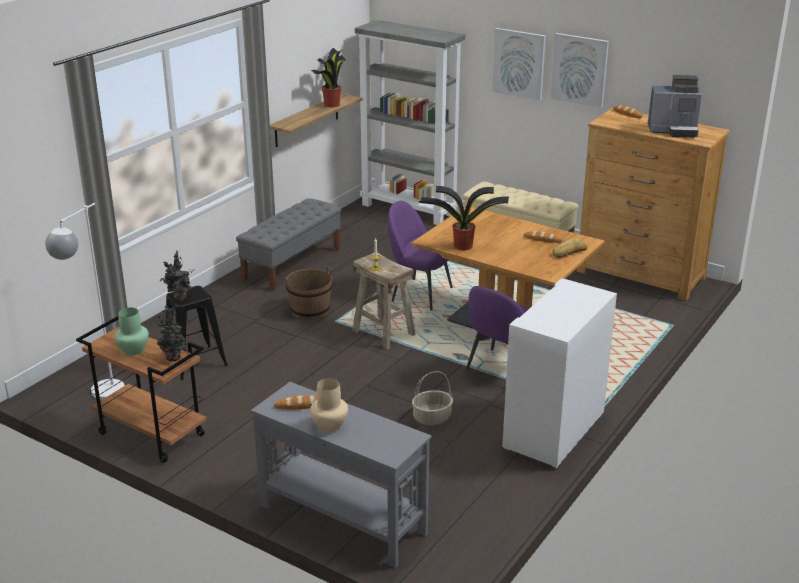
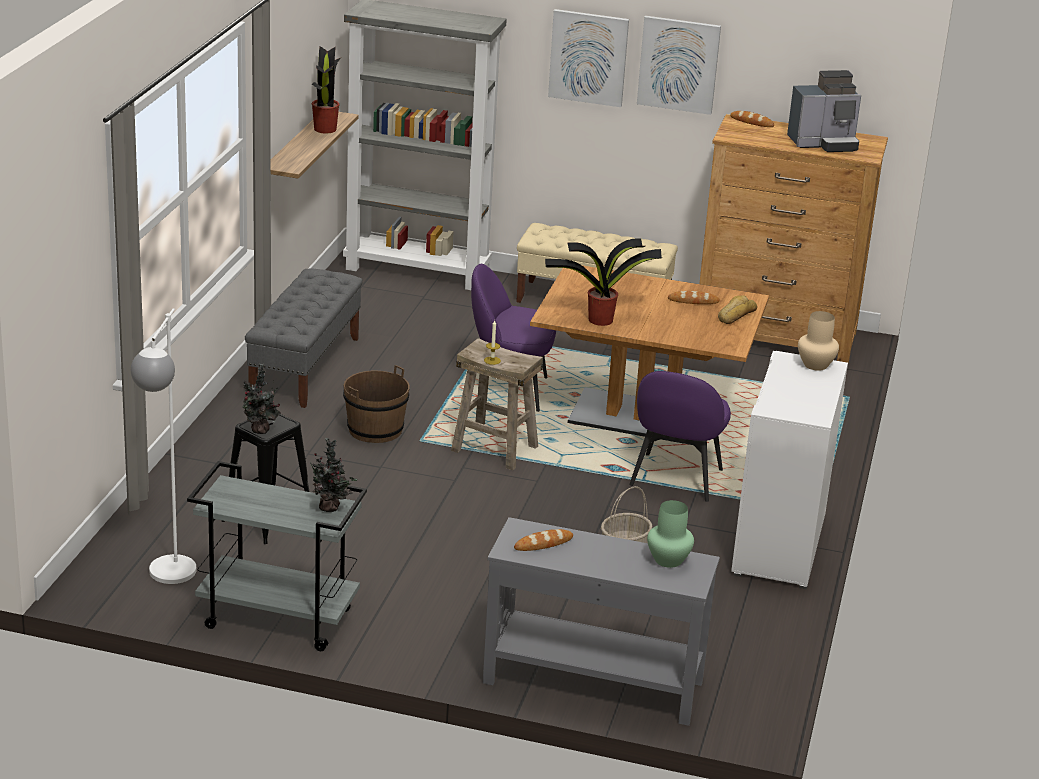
camera: 20 degrees left, 0 degrees up
(133, 350) = (267, 505): green vase -> green vase (668, 560)
(150, 434) = (276, 619): brown cart -> grey cart
(329, 426) = (596, 562): beige vase -> beige vase (815, 365)

